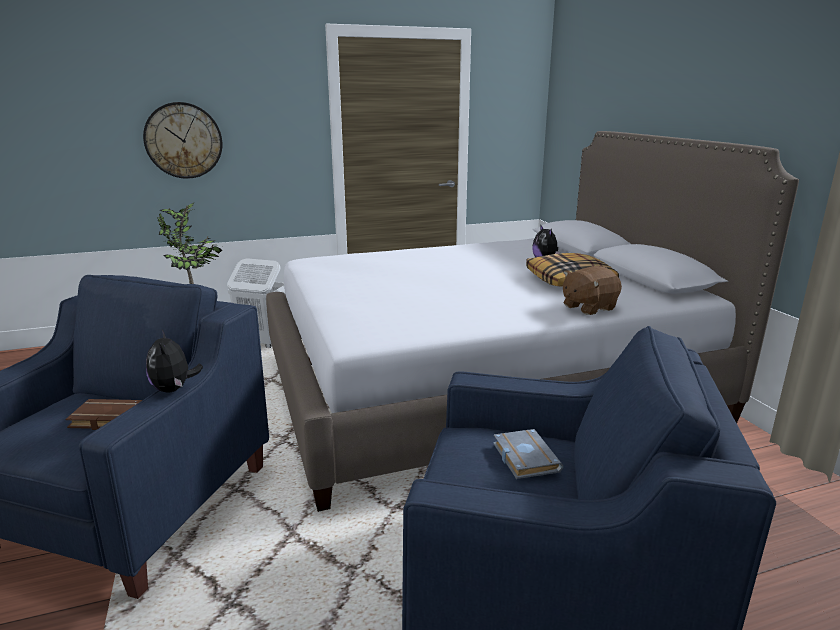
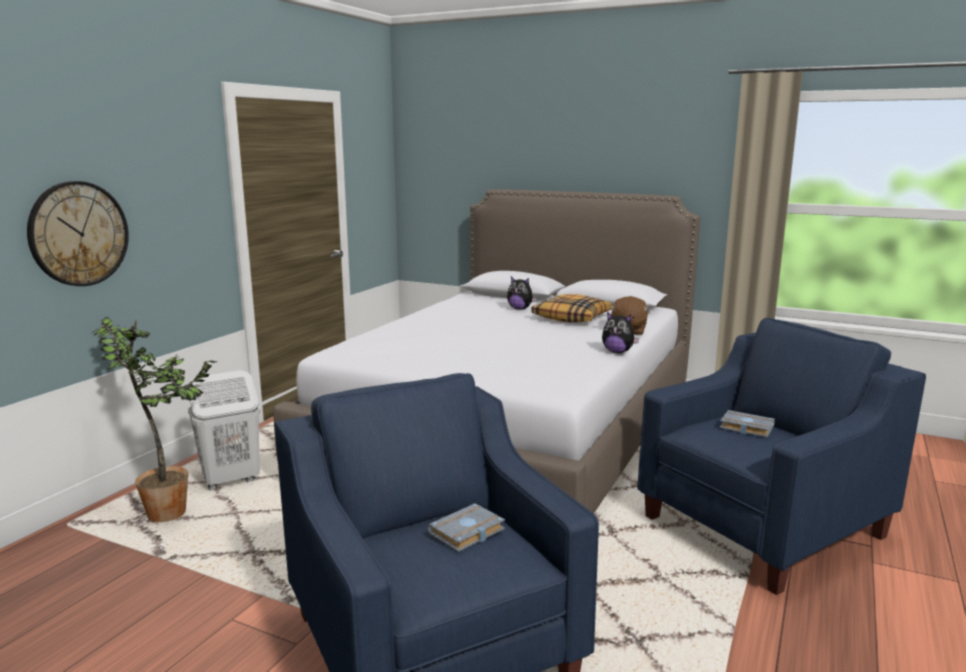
camera: 45 degrees left, 5 degrees down
(104, 419) = (467, 533): brown book -> grey book
(174, 389) = (523, 472): plush toy -> plush toy (618, 352)

